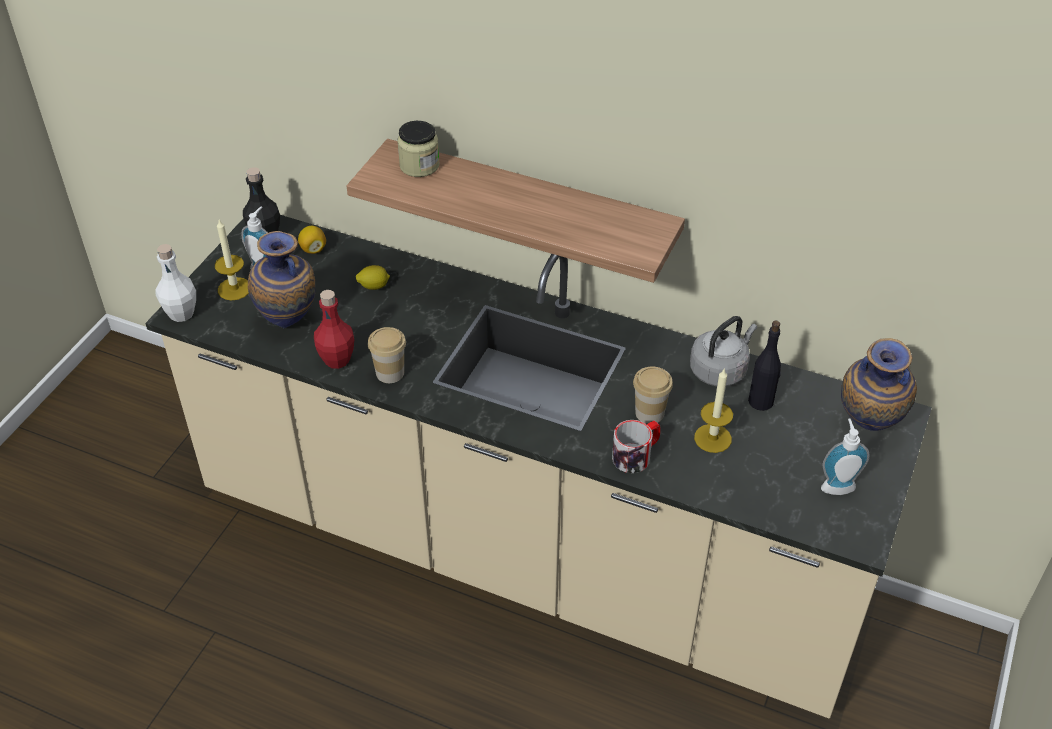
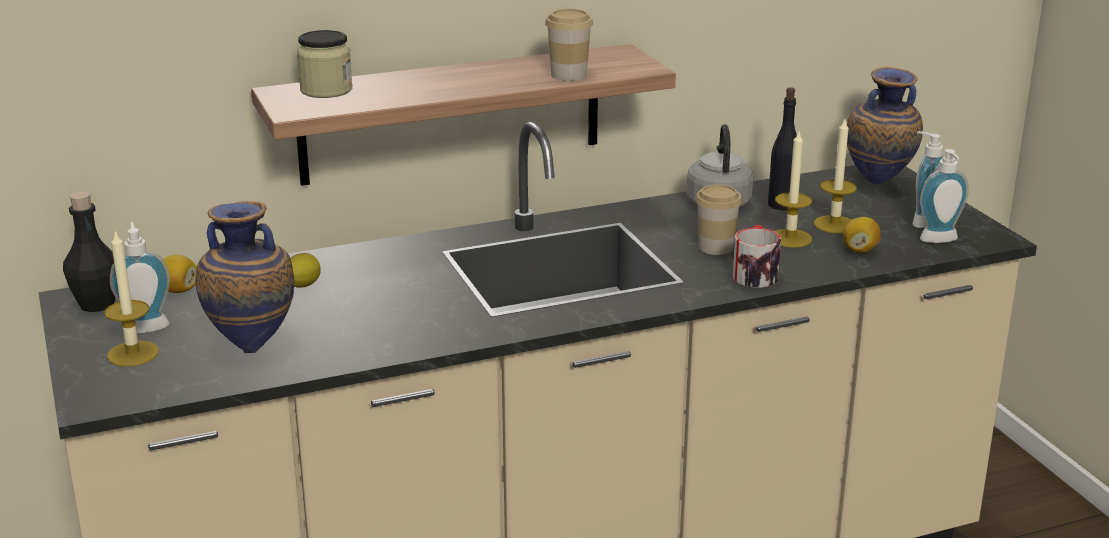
camera: 45 degrees left, 20 degrees down
(181, 313) = (97, 399): white bottle -> none
(337, 360) = (361, 346): red bottle -> none
(390, 373) = (436, 329): cup -> cup (568, 75)
(742, 482) = (860, 250): none -> lemon
(766, 446) = (834, 224): none -> candle
(816, 515) = (940, 241): none -> soap dispenser

